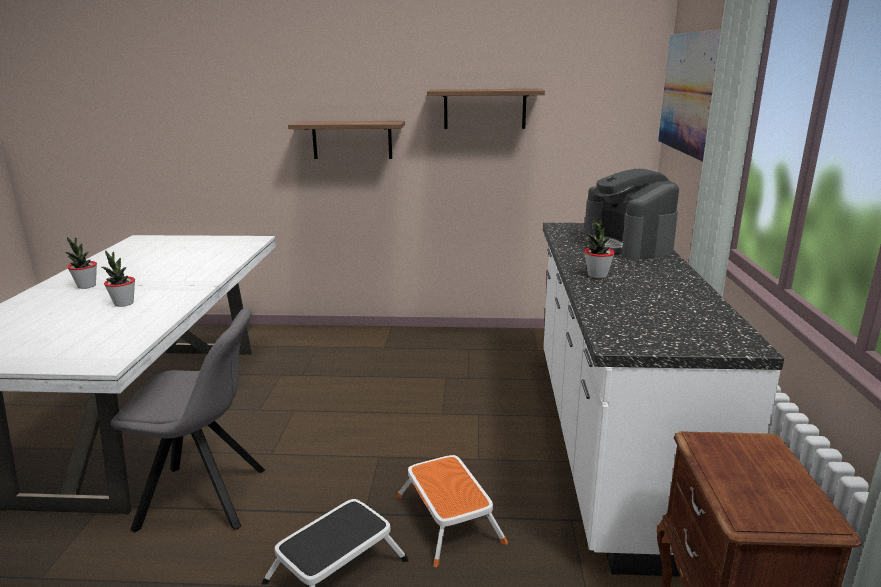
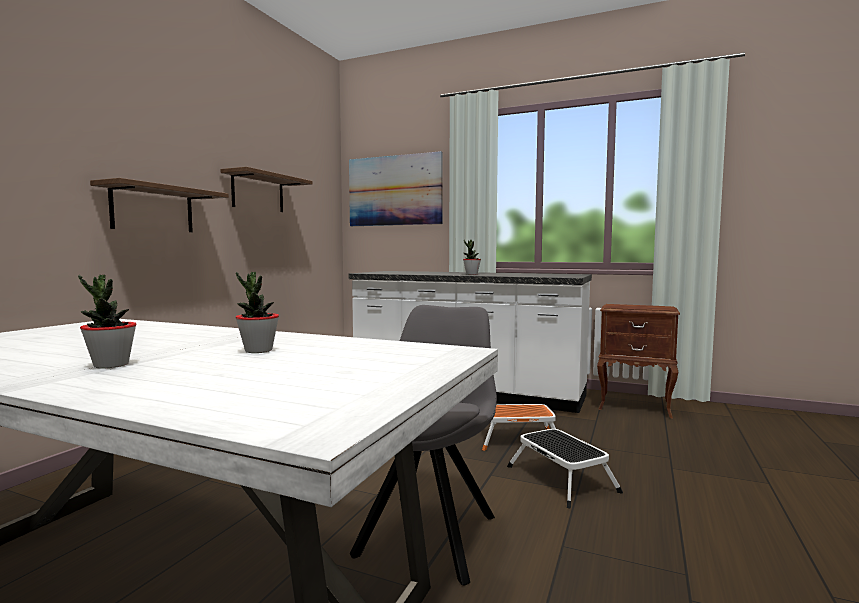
camera: 70 degrees left, 15 degrees down
(627, 245) = (425, 272): coffee machine -> none

